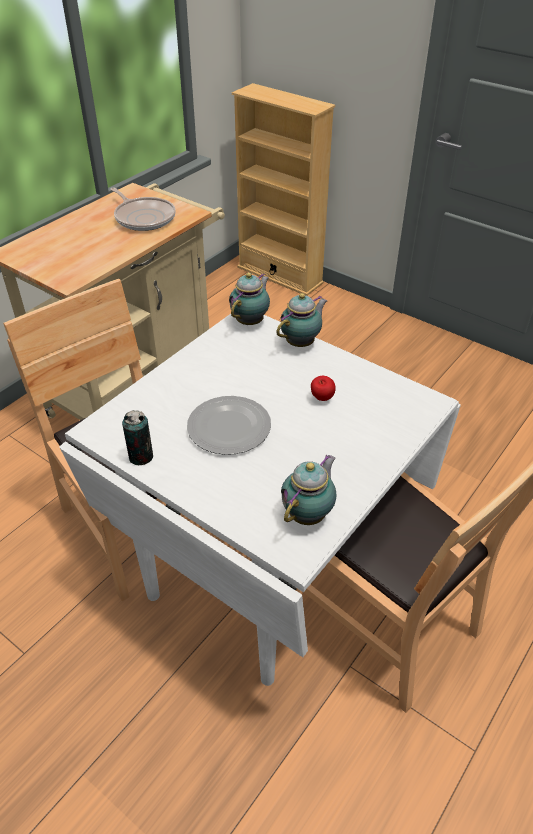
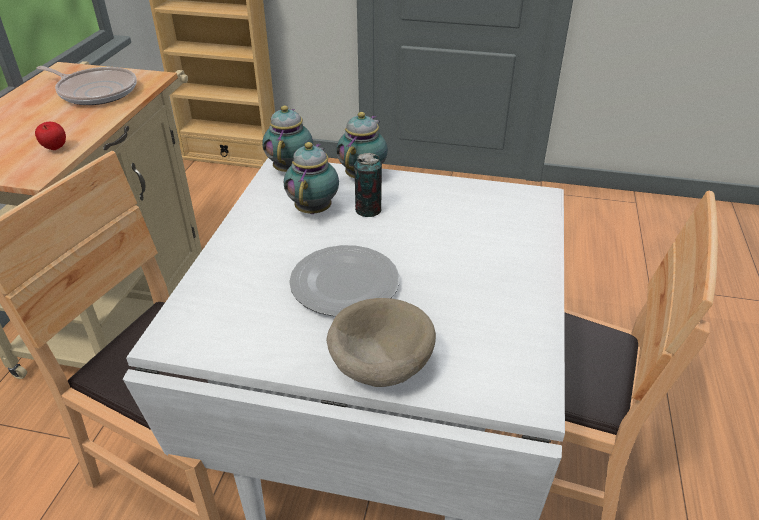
camera: 25 degrees left, 5 degrees down
(141, 457) = (255, 351): can -> can (368, 210)
(212, 494) = (379, 365): none -> beige bowl
(309, 514) = (507, 348): teapot -> teapot (314, 209)
(321, 399) = (427, 224): apple -> apple (55, 149)

